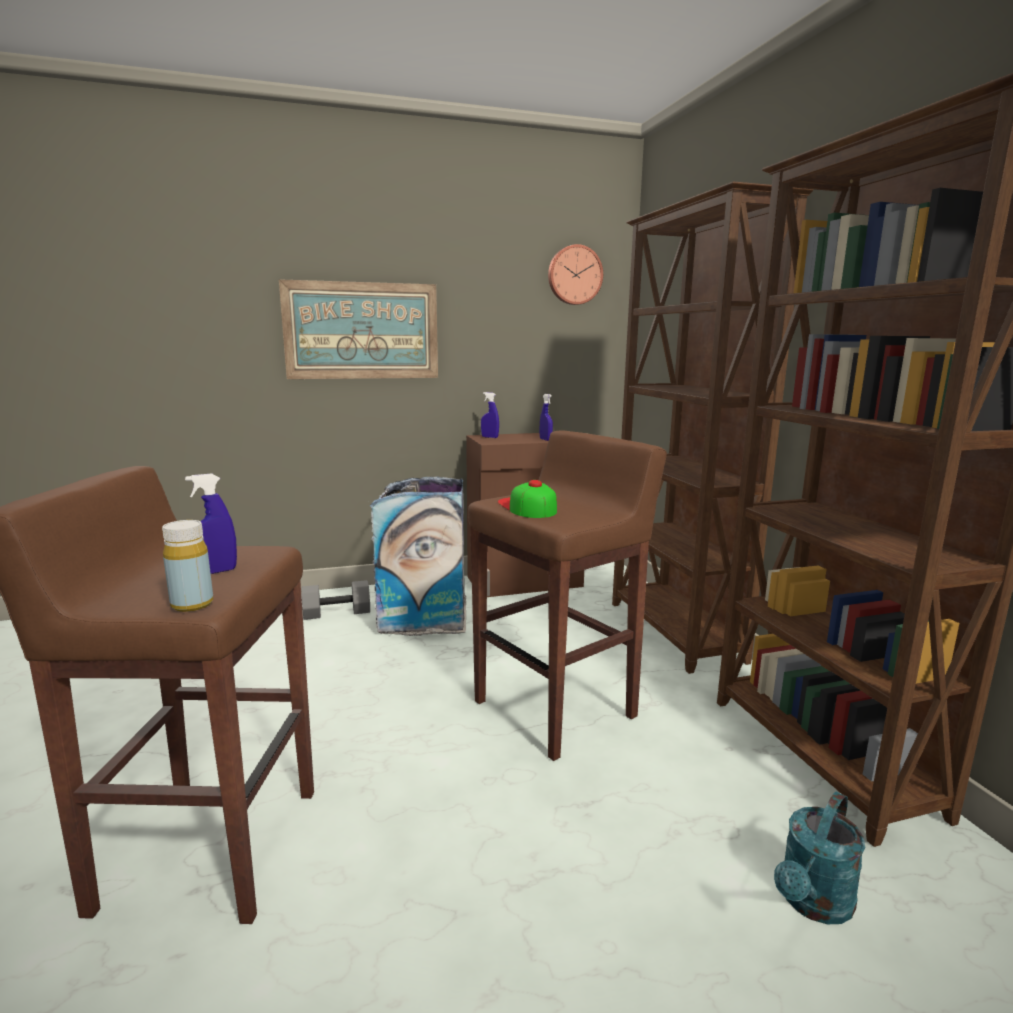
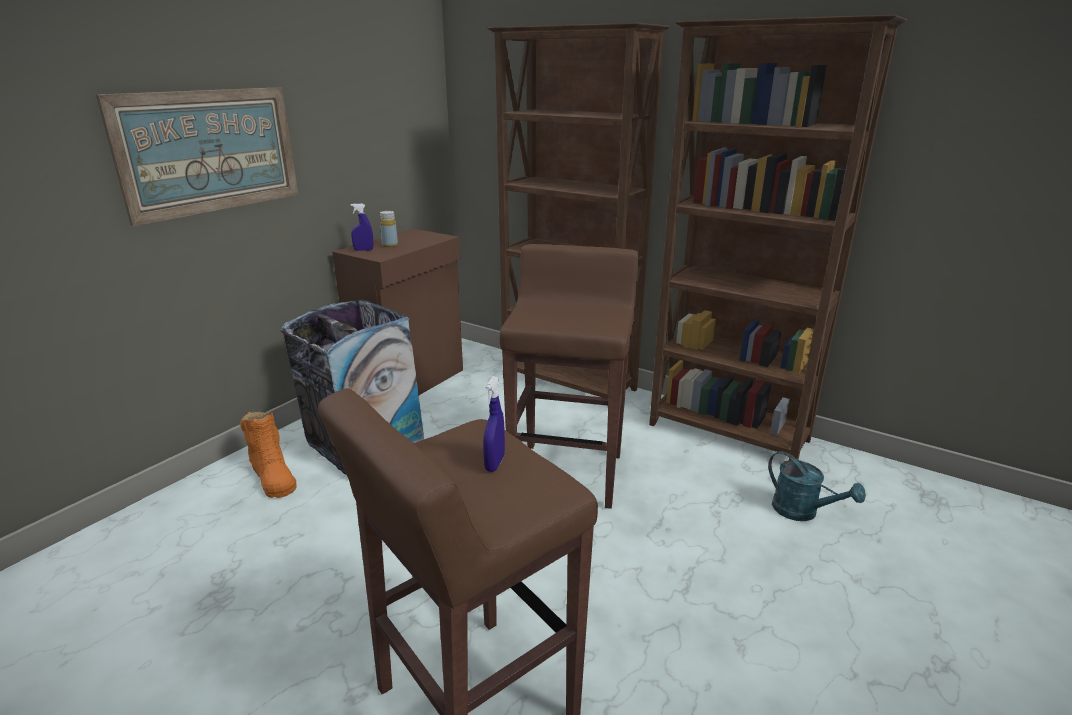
camera: 40 degrees left, 10 degrees up
(192, 604) = (555, 493): yellow bottle -> yellow bottle (390, 245)
(337, 612) = (273, 477): grey dumbbell -> orange boot
(527, 507) = (556, 321): cap -> none
(545, 439) = (420, 243): blue spray bottle -> none
(574, 275) = (400, 68): wall clock -> none
(812, 903) = (802, 512): turquoise watering can -> turquoise watering can turned 45 degrees counterclockwise

